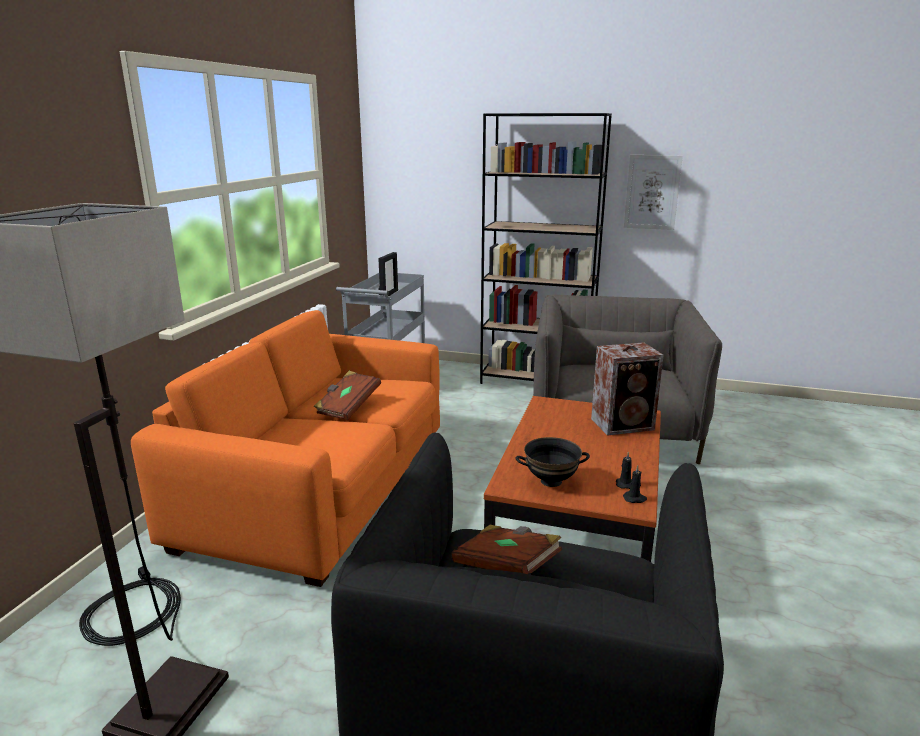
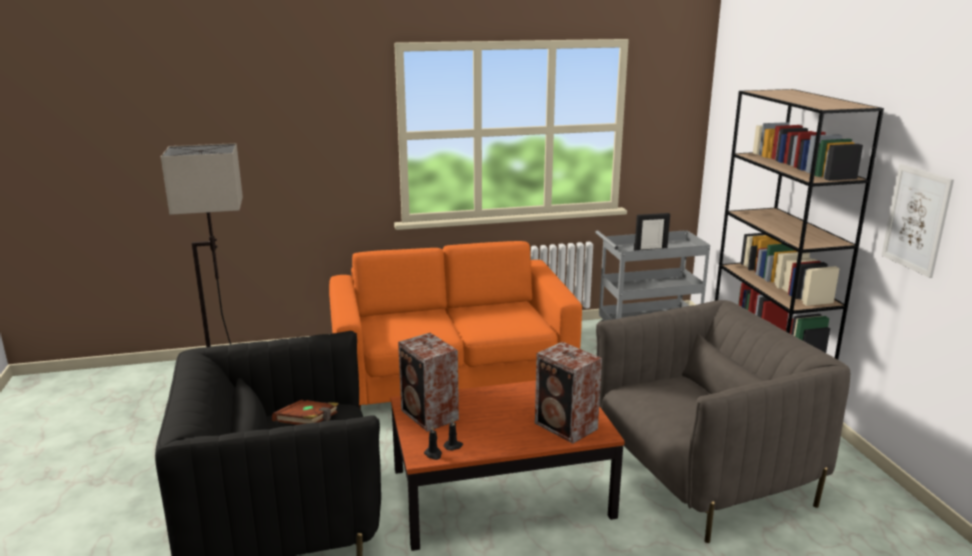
camera: 60 degrees right, 0 degrees up
(348, 407) = (470, 319): brown book -> none
(551, 481) = (430, 416): black bowl -> speaker

